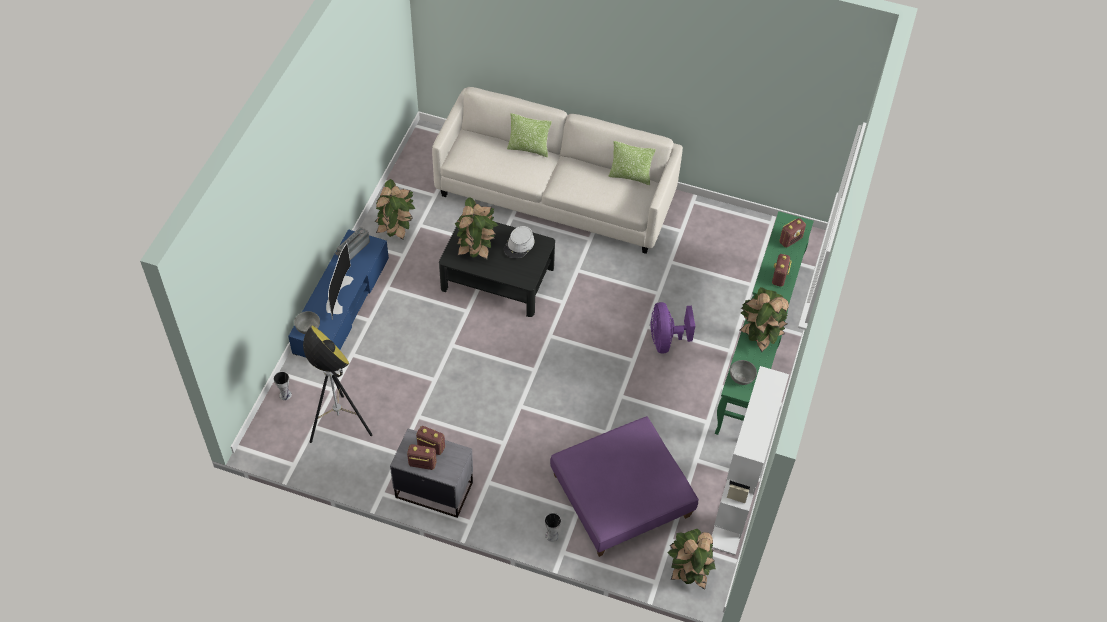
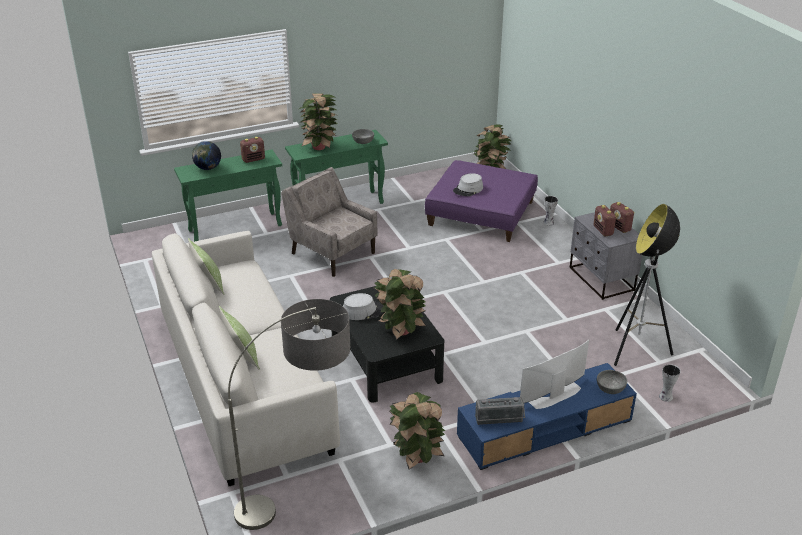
camera: 130 degrees left, 20 degrees down
(425, 163) = (302, 498): none -> floor lamp
(626, 456) = (468, 189): none -> grey hat
(665, 340) = (332, 252): purple fan -> beige armchair
(734, 509) = (426, 177): white bookcase -> none
(790, 240) = (208, 168): radio -> globe

